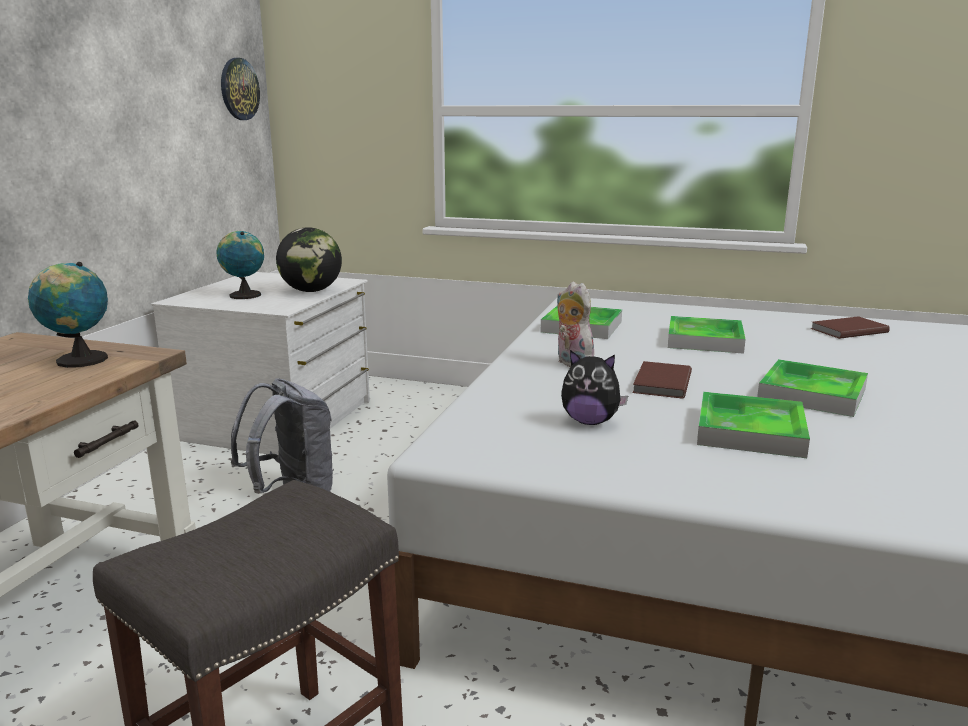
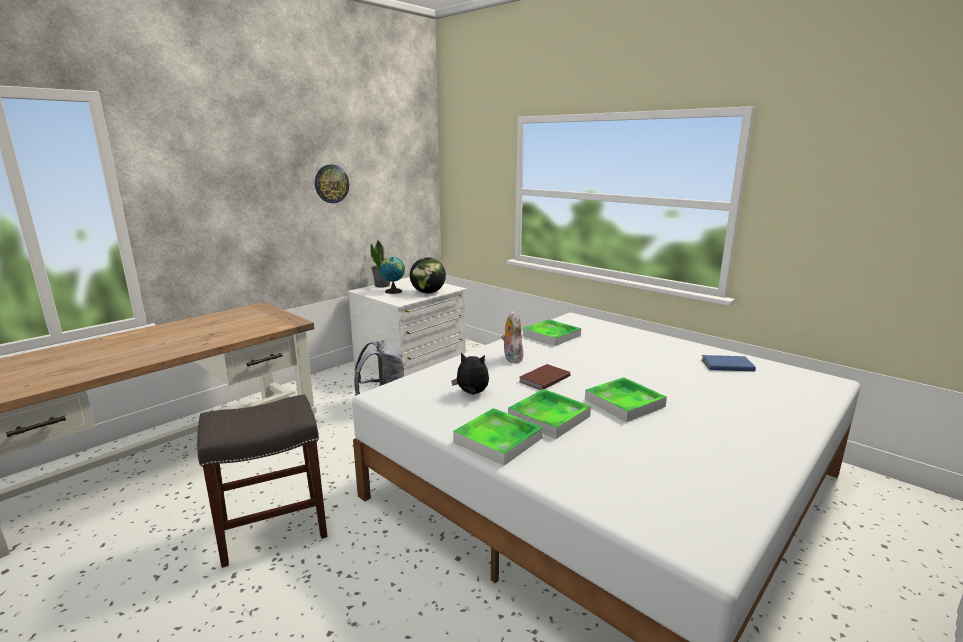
camera: 25 degrees right, 0 degrees up
(78, 360) = (268, 321): globe -> none
(211, 289) = (382, 285): none -> potted plant
(239, 89) = (417, 175): wall clock -> wall clock (331, 184)
(590, 421) = (472, 393): plush toy -> plush toy turned 150 degrees clockwise
(704, 340) = (614, 356): tray -> tray (498, 440)
(847, 330) = (726, 365): brown book -> blue book

